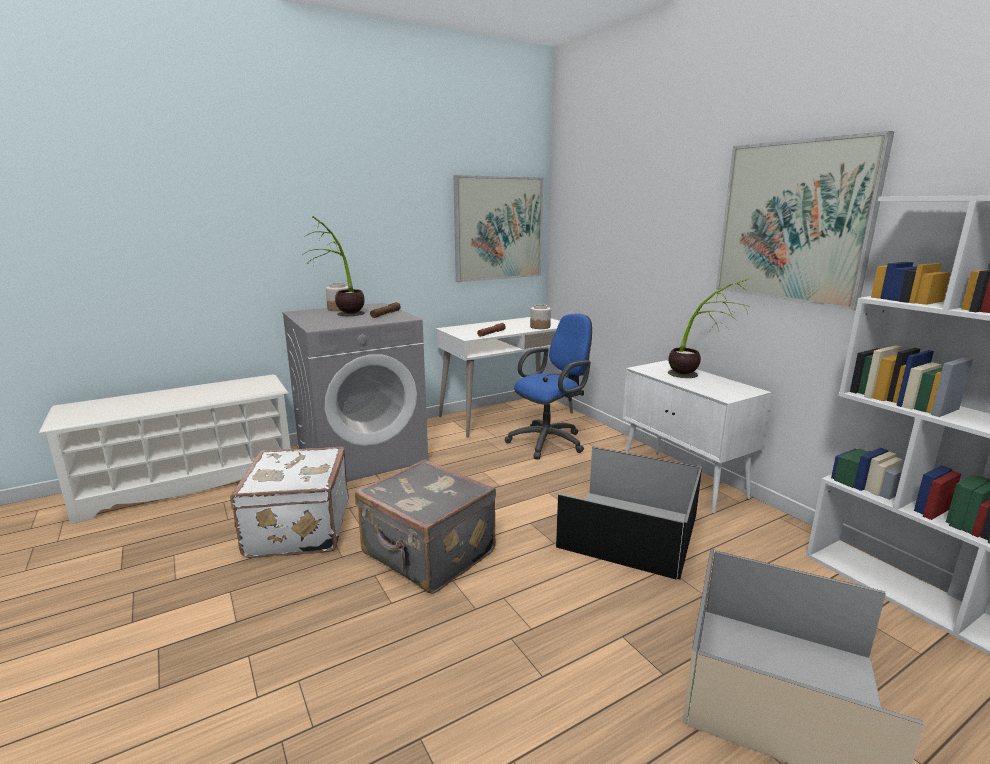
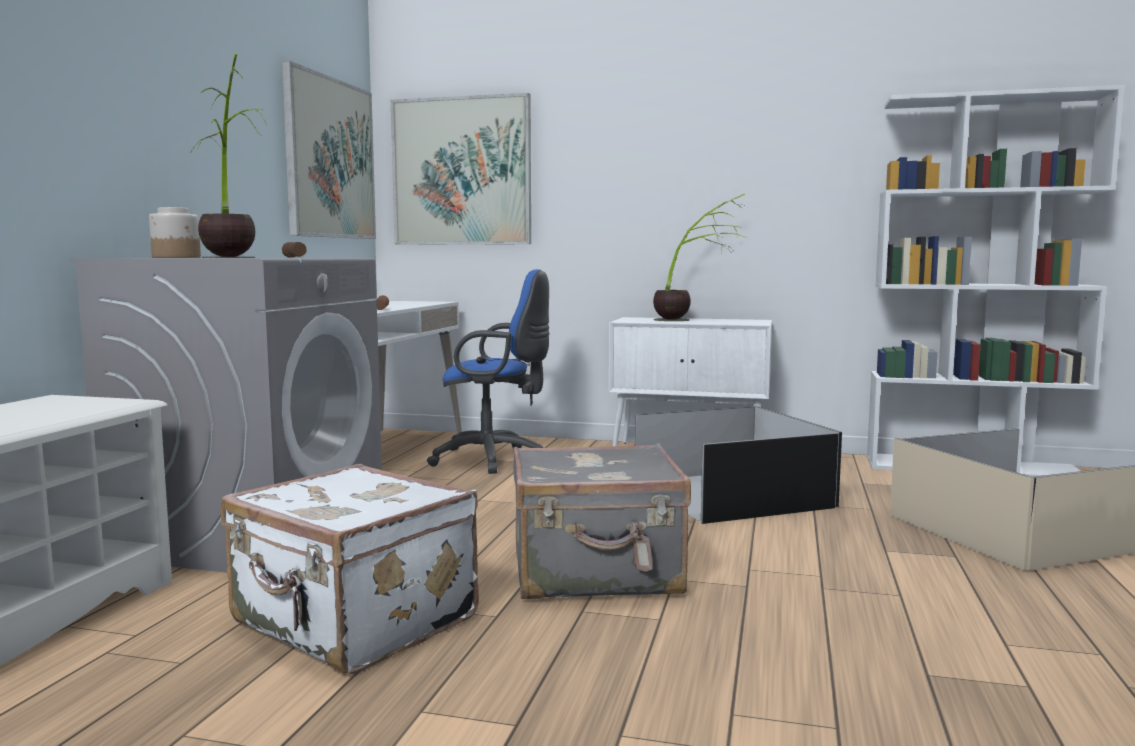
camera: 45 degrees left, 10 degrees down
(540, 327) = (420, 304): jar -> none
(550, 441) = (495, 459): blue office chair -> blue office chair turned 90 degrees clockwise
(793, 222) = (770, 136): picture -> picture (461, 172)

